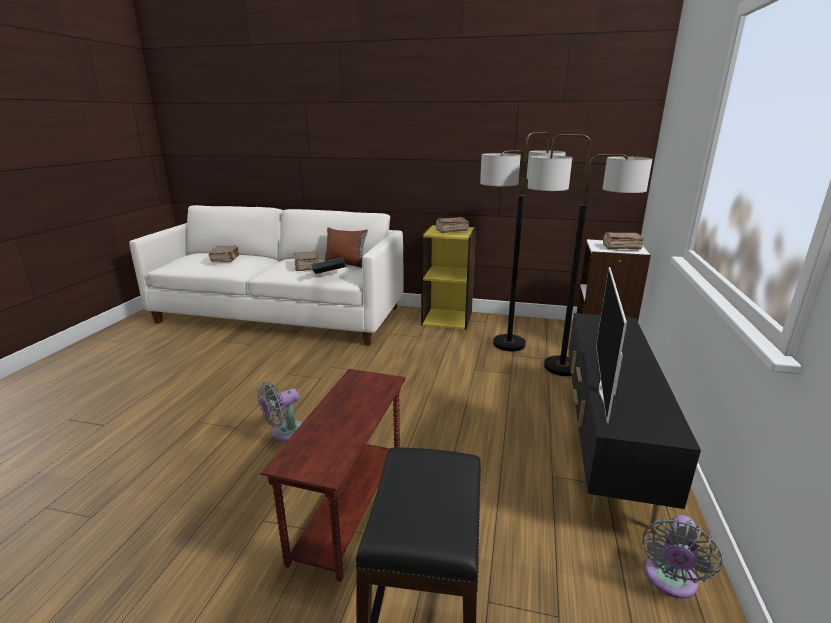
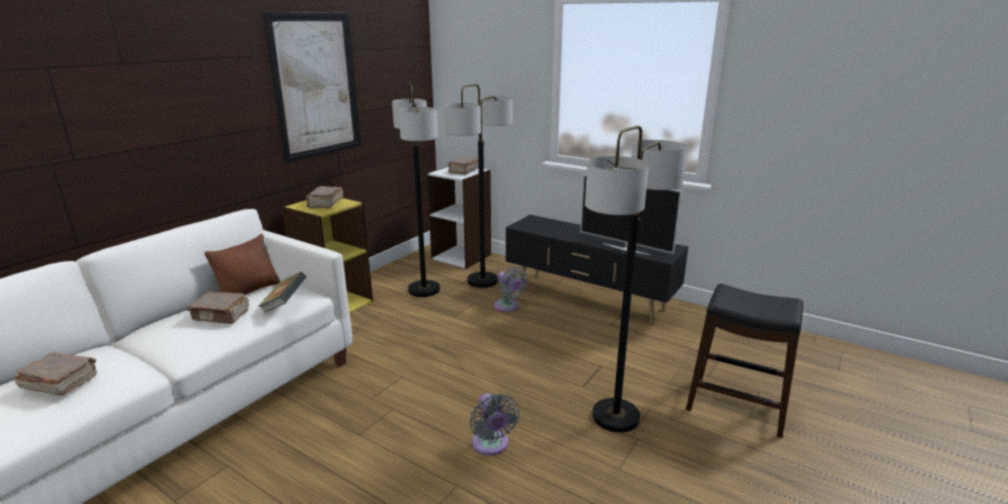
camera: 70 degrees left, 0 degrees up
(350, 507) = (616, 416): brown side table -> floor lamp
(487, 131) = (316, 86): none -> picture
(669, 581) = (699, 319): grey fan -> grey fan (508, 307)

